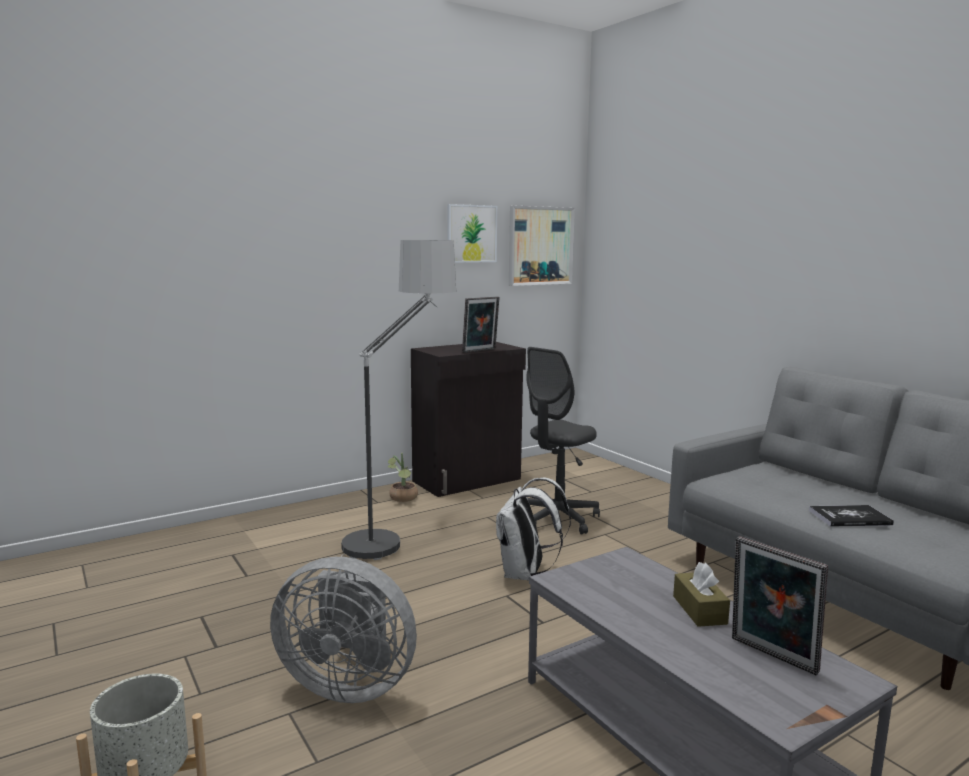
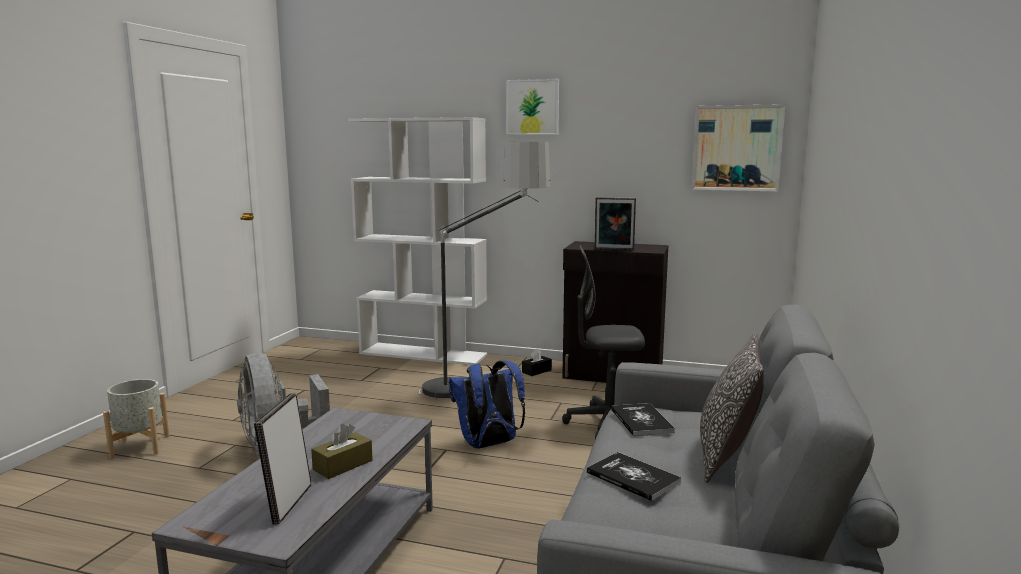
camera: 50 degrees right, 0 degrees up
(247, 522) = (424, 354): none -> white bookcase
(402, 499) = (536, 371): potted plant -> black tissue box
(471, 233) = (647, 136): picture -> picture (532, 107)
(525, 574) = (488, 445): white backpack -> blue backpack
(745, 484) = (641, 421): none -> book
(831, 486) = (726, 456): none -> pillow

